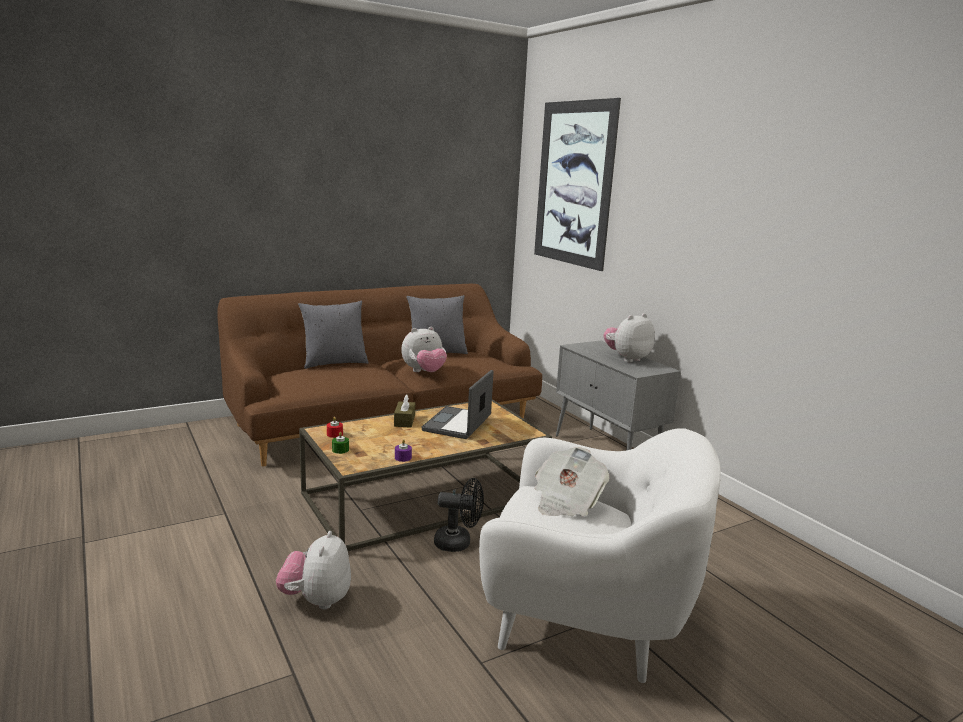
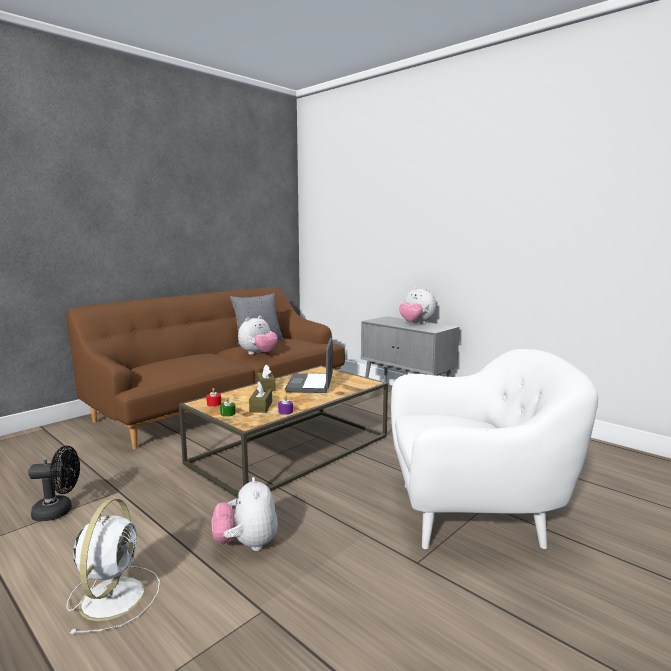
camera: 15 degrees left, 5 degrees down
(170, 624) = (114, 596): none -> white fan
(334, 363) = (178, 355): grey pillow -> none
(381, 446) = (261, 407): none -> brown tissue box
(458, 543) = (339, 477): black fan -> black fan (59, 511)
(566, 501) = (445, 418): newspaper -> none
(574, 184) = (349, 202): picture -> none
(627, 359) = (416, 324): plush toy -> plush toy turned 90 degrees counterclockwise

